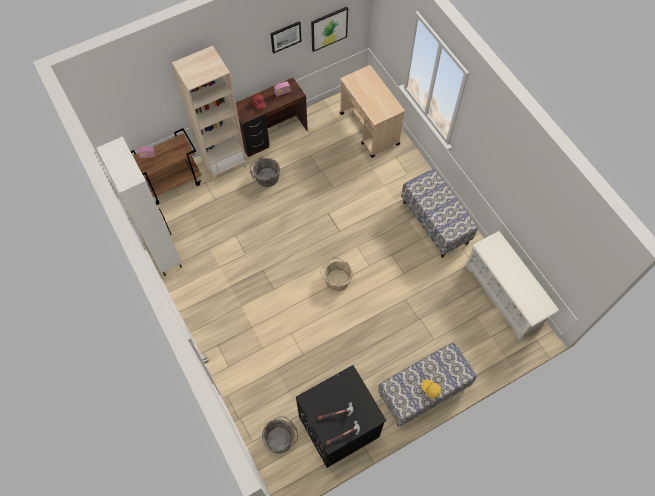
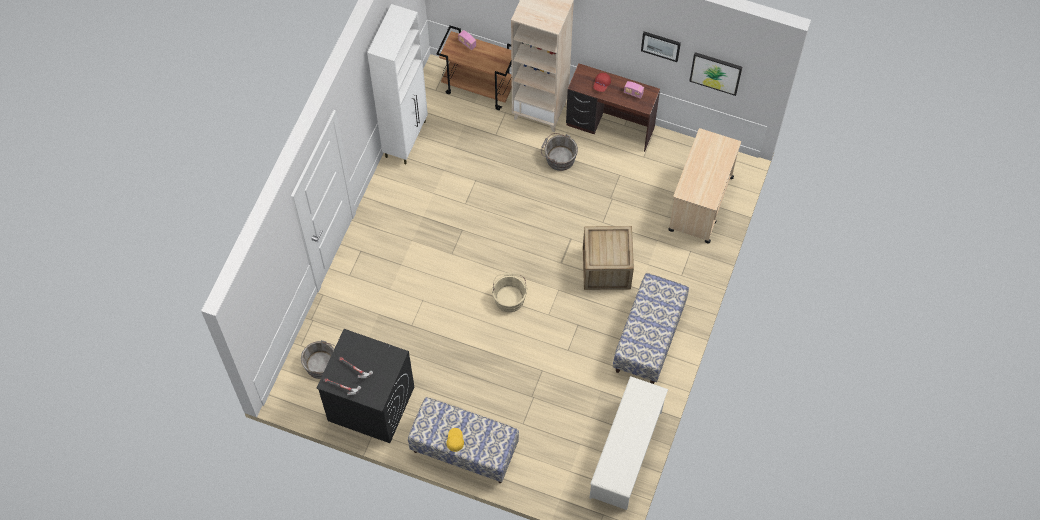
camera: 50 degrees right, 0 degrees up
(366, 209) = (606, 268): none -> crate

